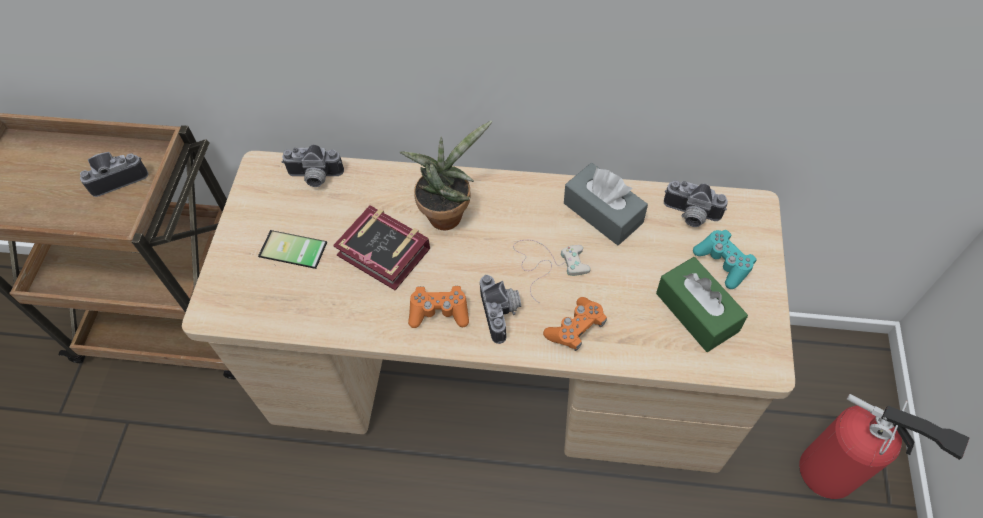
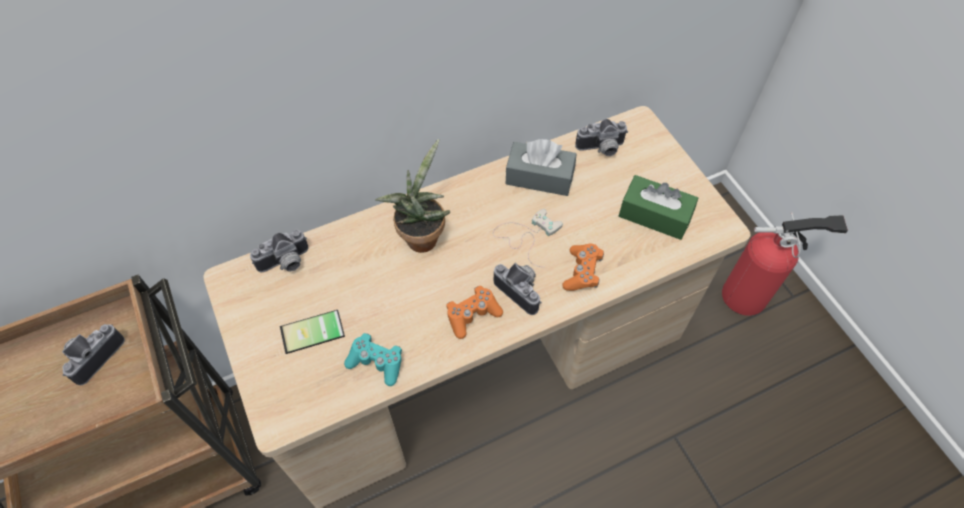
camera: 35 degrees left, 0 degrees up
(385, 255) = (396, 295): book -> none
(723, 262) = (647, 171): turquoise game controller -> turquoise game controller (376, 362)

